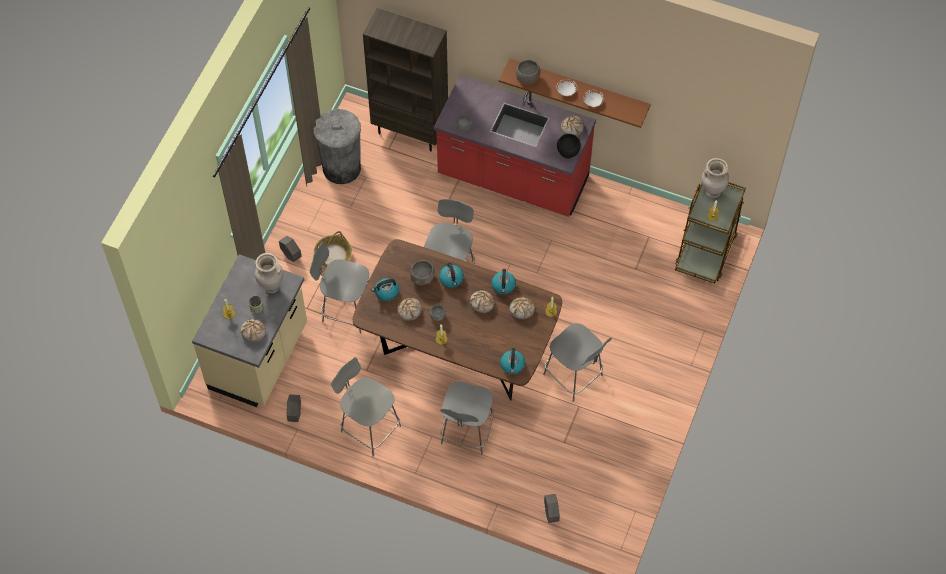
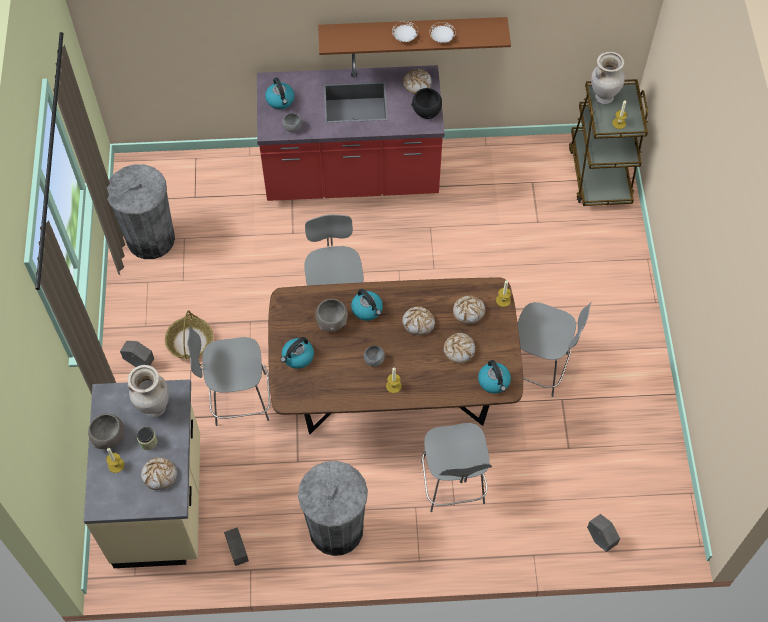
camera: 25 degrees left, 0 degrees up
(369, 427) = (336, 529): grey chair -> grey trash can
(409, 310) = (337, 367): bread -> bread (459, 350)
(410, 131) = (210, 169): brown bookcase -> none
(503, 286) = (432, 293): kettle -> kettle (280, 100)
(527, 77) = (351, 38): grey bowl -> grey bowl (108, 437)

